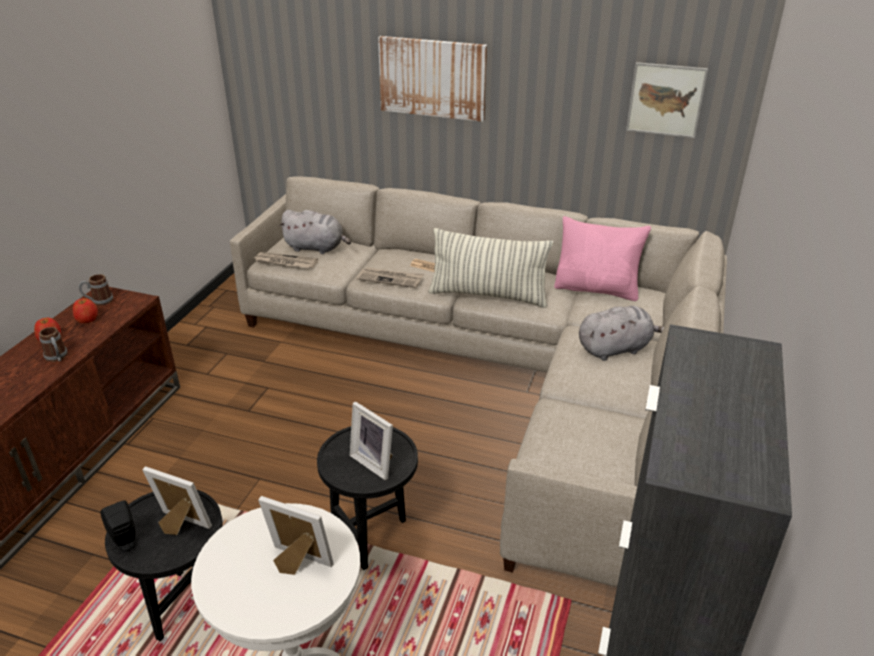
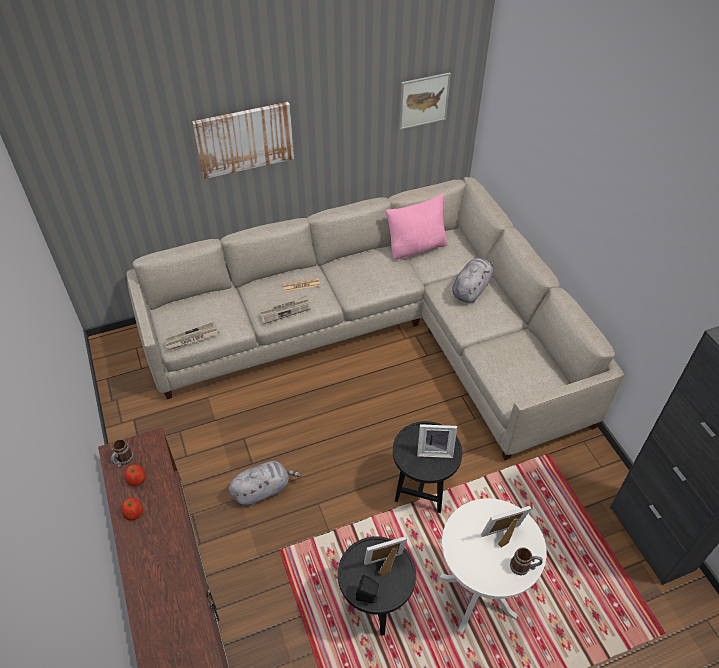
camera: 40 degrees left, 15 degrees up
(57, 358) = (164, 522): mug -> mug (524, 567)
(316, 248) = (198, 311): grey plush toy -> grey plush toy (263, 489)
(488, 296) = (360, 289): pillow -> none

